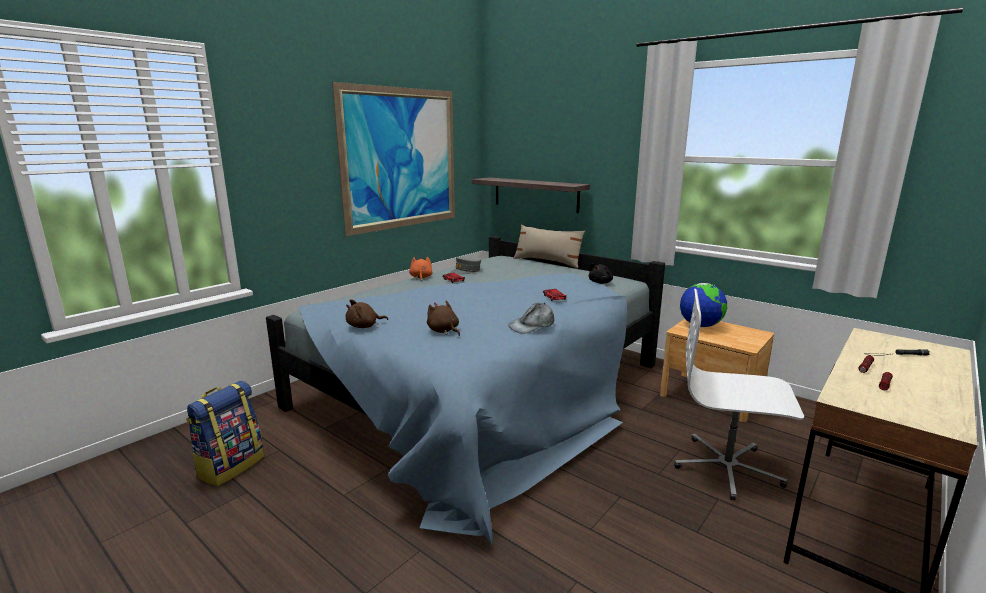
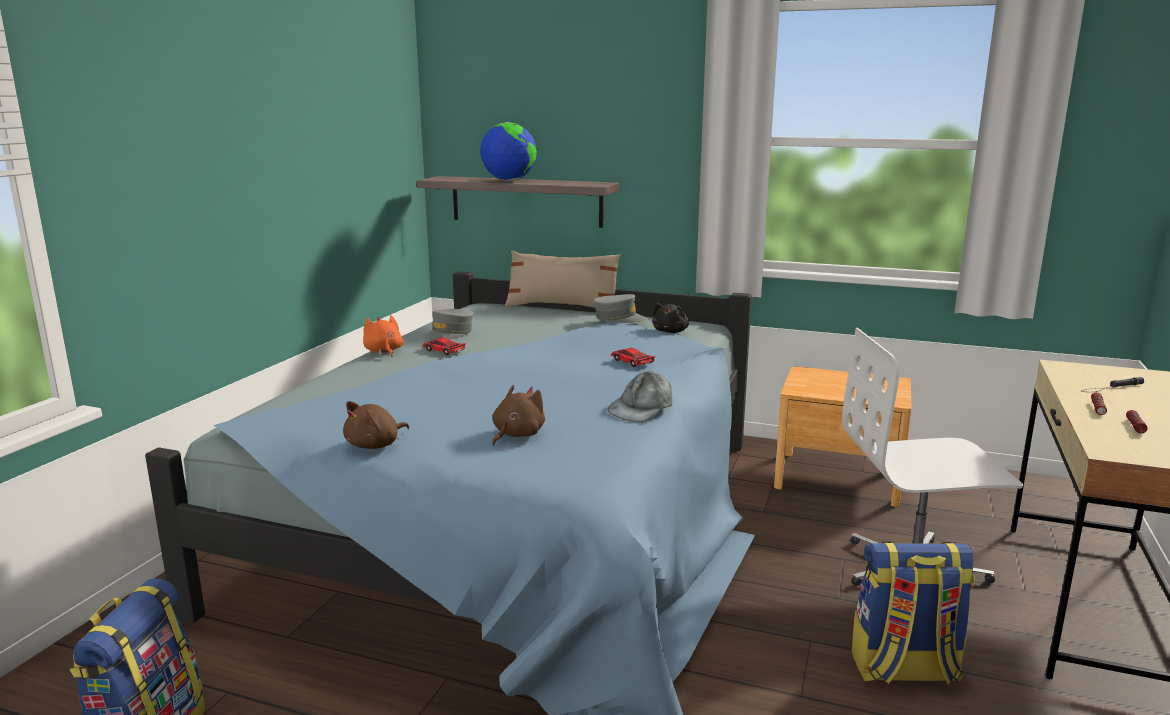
camera: 20 degrees left, 0 degrees up
(401, 159) = (314, 150): picture -> none
(444, 331) = (516, 435): brown plush toy -> brown plush toy turned 90 degrees clockwise
(573, 271) = (619, 318): none -> grey cap
(675, 530) = (904, 670): none -> backpack
(700, 326) = (817, 380): globe -> globe (509, 180)

